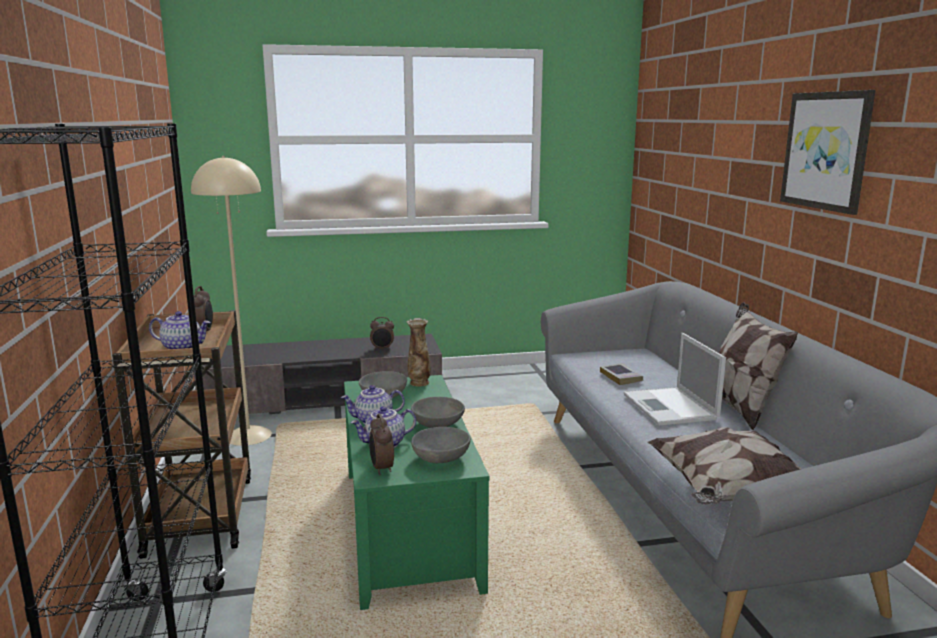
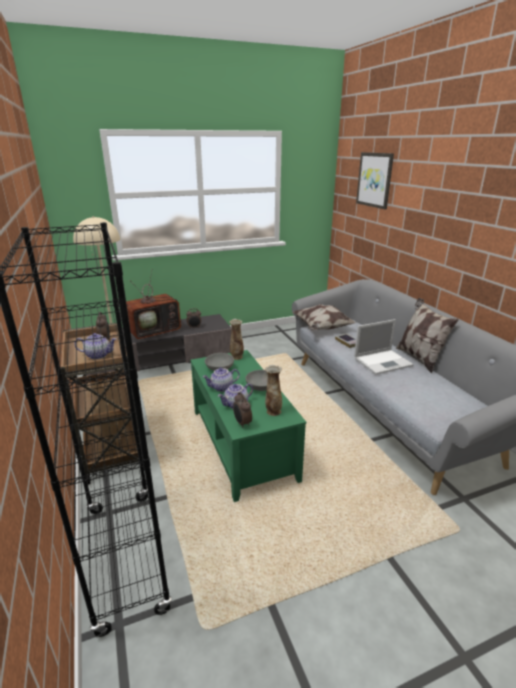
camera: 10 degrees left, 10 degrees up
(319, 350) = (155, 331): none -> television
(440, 457) = (273, 411): grey bowl -> vase
(671, 407) = (383, 361): laptop -> laptop turned 90 degrees counterclockwise
(728, 493) = (434, 417): pillow -> pillow (322, 328)
(826, 150) = (475, 211): picture -> picture (375, 180)

